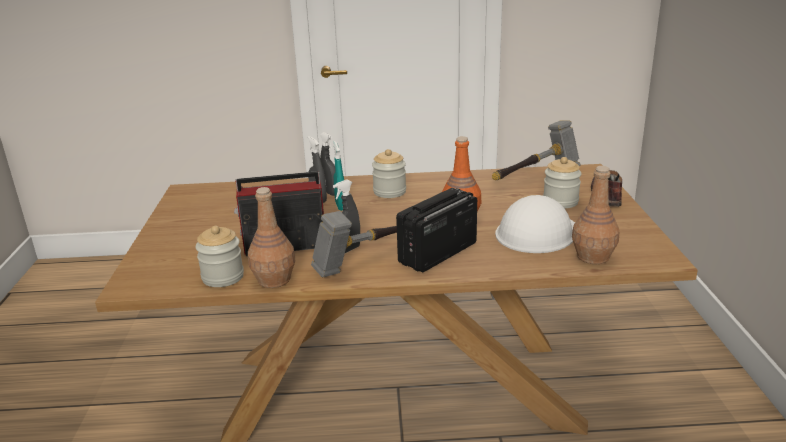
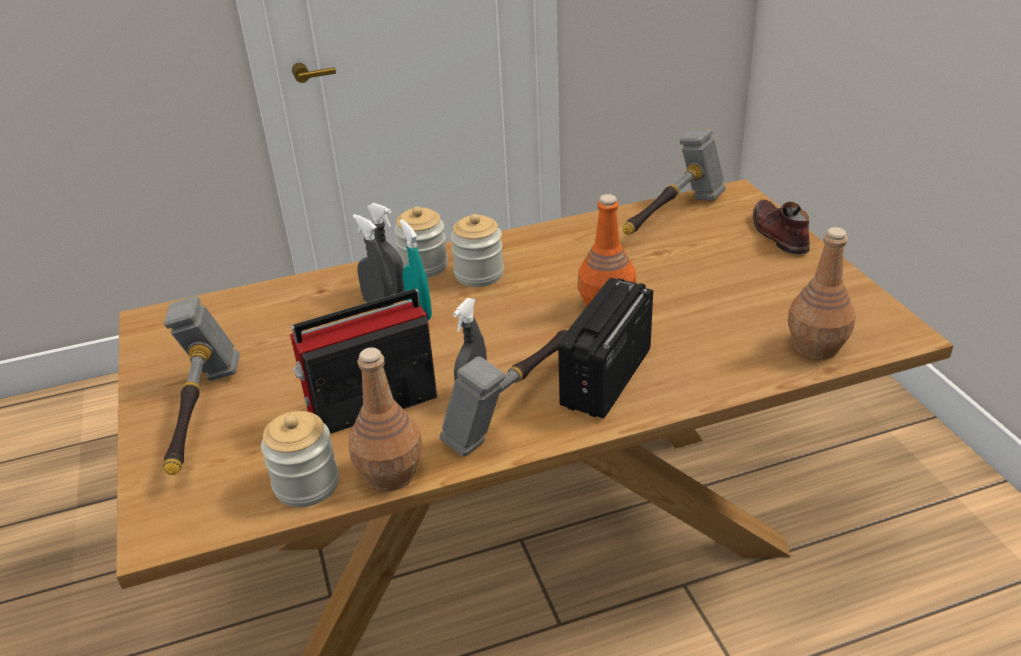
camera: 15 degrees left, 10 degrees up
(184, 238) = (202, 417): none -> hammer
(537, 232) = (722, 316): white hard hat -> none
(560, 202) = (726, 256): jar -> jar (423, 266)

